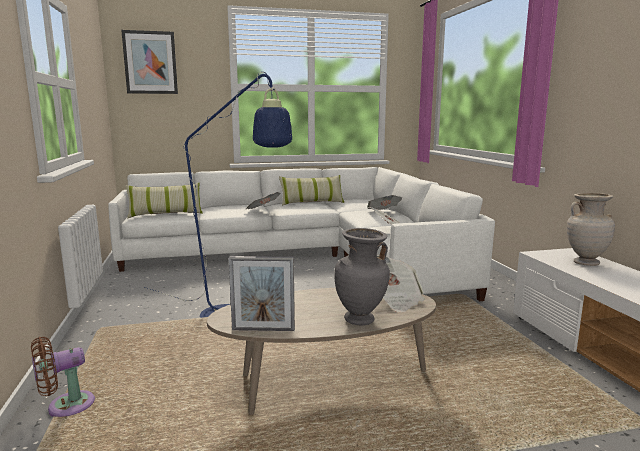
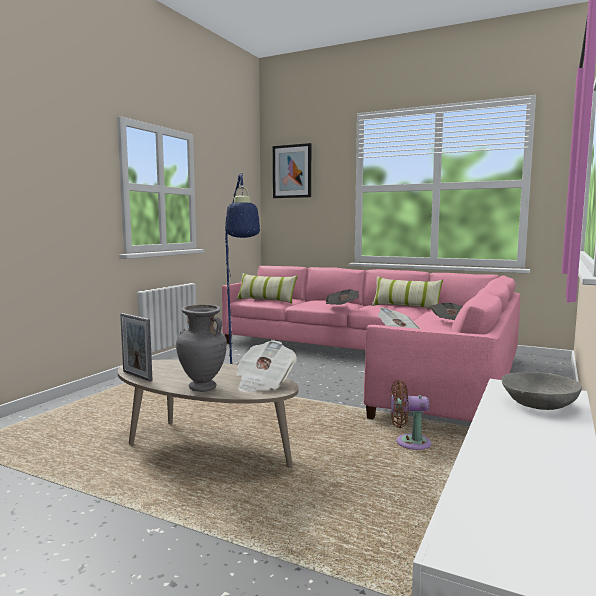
camera: 40 degrees right, 5 degrees down
(66, 406) = (68, 406): brown fan -> brown fan (409, 443)
(307, 257) = (381, 362): white sofa -> pink sofa
(585, 263) = (539, 404): beige vase -> grey bowl

